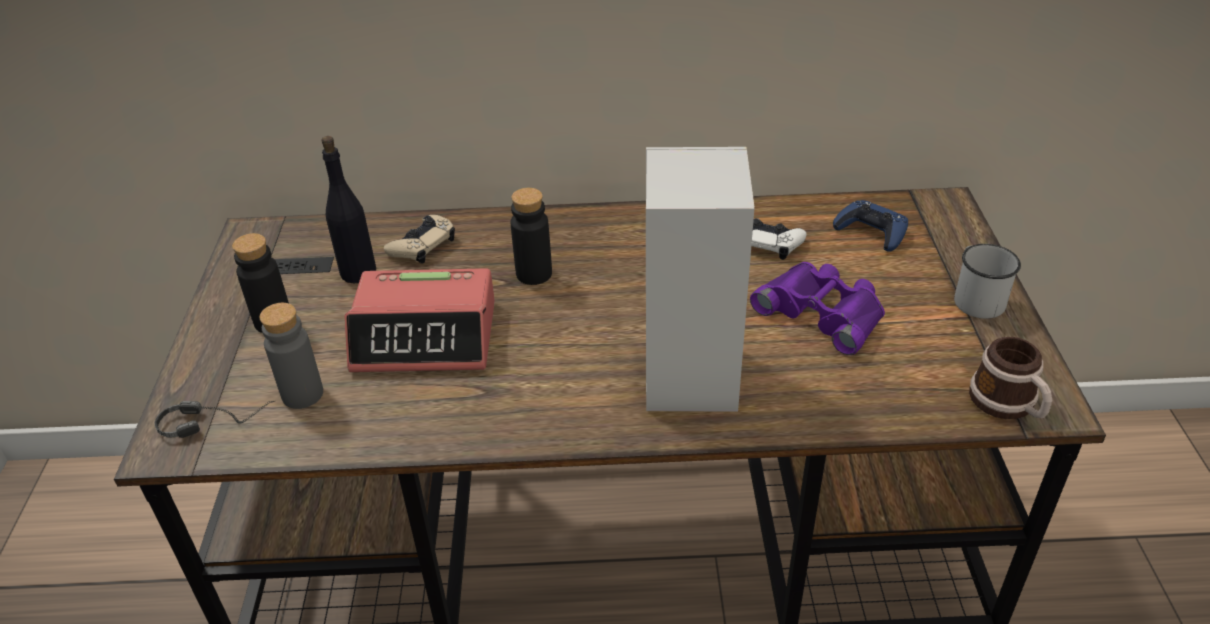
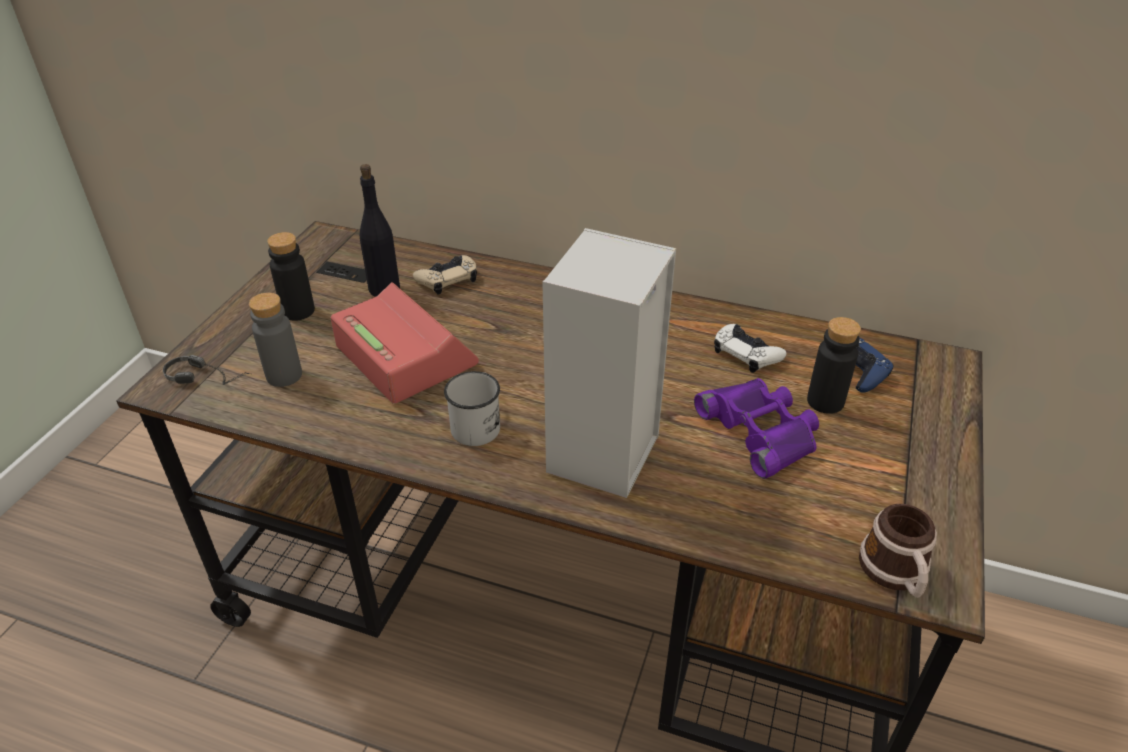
camera: 20 degrees right, 0 degrees up
(426, 336) = (405, 355): alarm clock -> alarm clock turned 150 degrees counterclockwise
(534, 274) = (523, 327): black bottle -> black bottle (825, 401)
(975, 297) = (924, 460): white mug -> white mug (478, 423)

